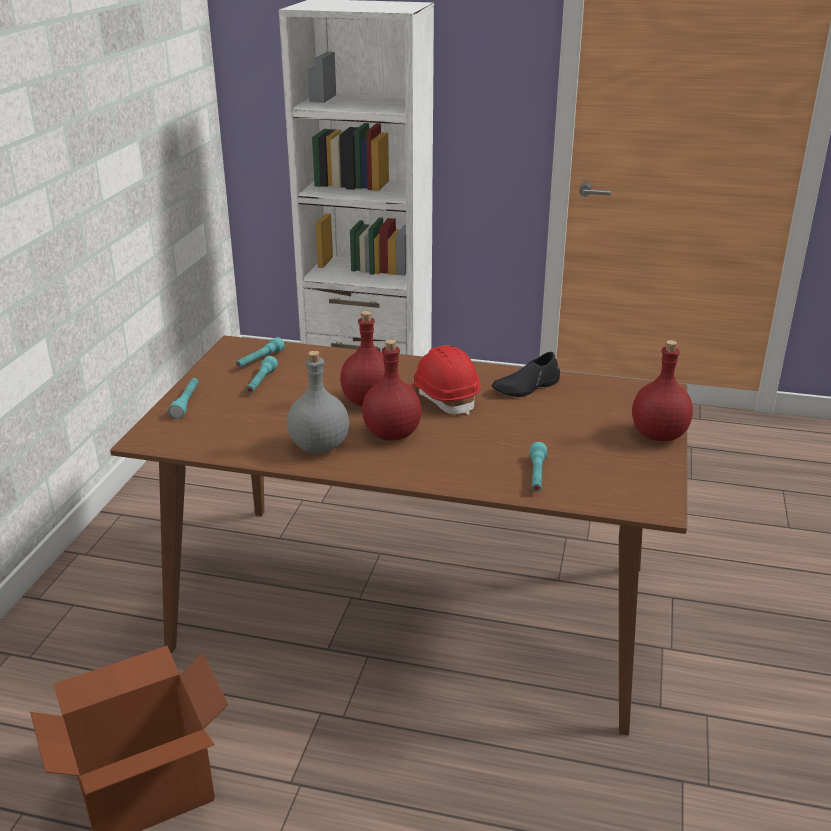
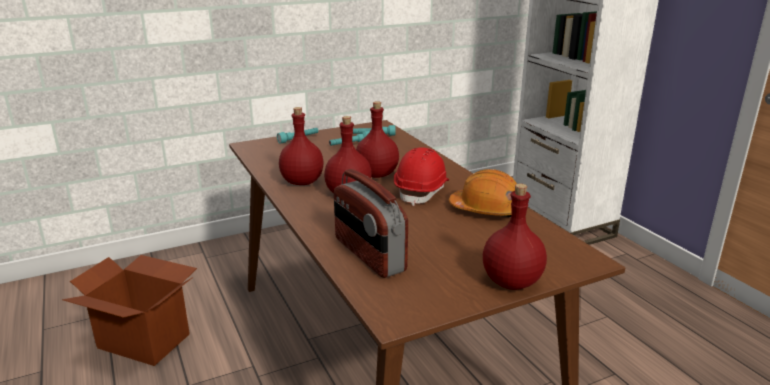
camera: 50 degrees right, 5 degrees down
(318, 447) = (301, 182): grey bottle -> red bottle
(526, 387) = (487, 209): black shoe -> orange hard hat
(536, 475) = (368, 255): turquoise flashlight -> radio

